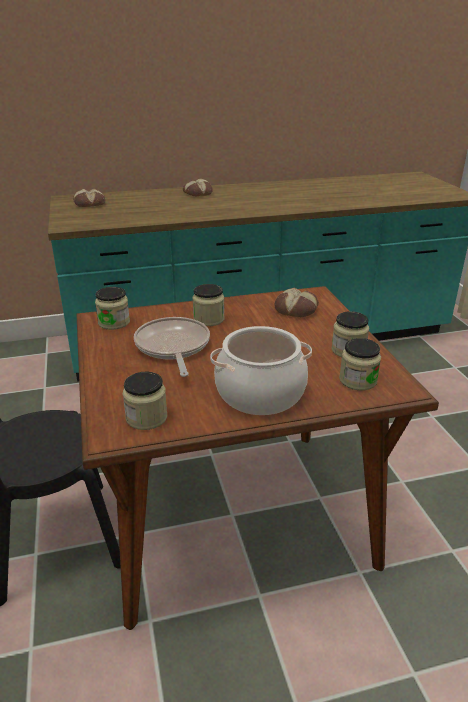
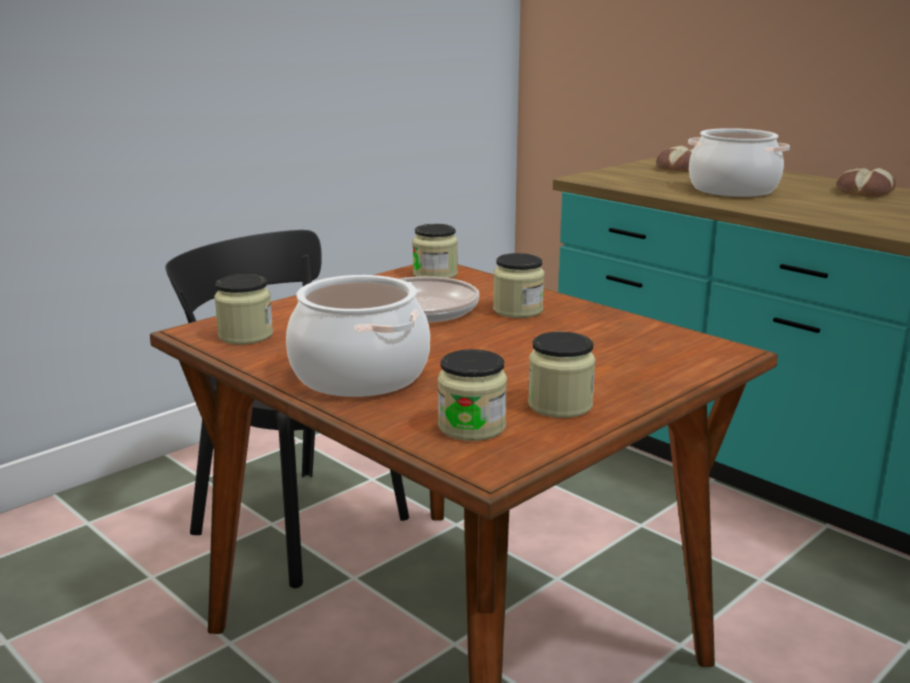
camera: 60 degrees right, 10 degrees down
(152, 209) = (732, 190): none -> cooking pot
(297, 309) = (642, 349): bread -> none

